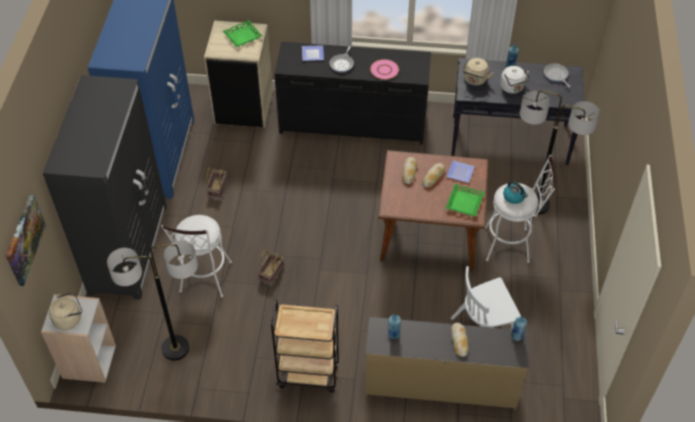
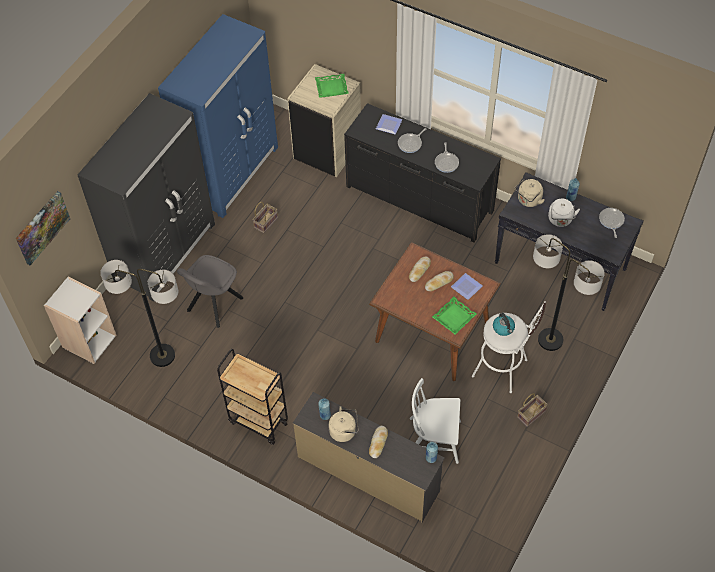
camera: 25 degrees right, 5 degrees up
(69, 318) = (70, 302): beige kettle -> beige kettle (344, 431)
(204, 281) = (214, 304): white stool -> grey chair
(271, 273) = (273, 318): basket -> basket (531, 415)
(384, 70) = (446, 162): pink plate -> frying pan

